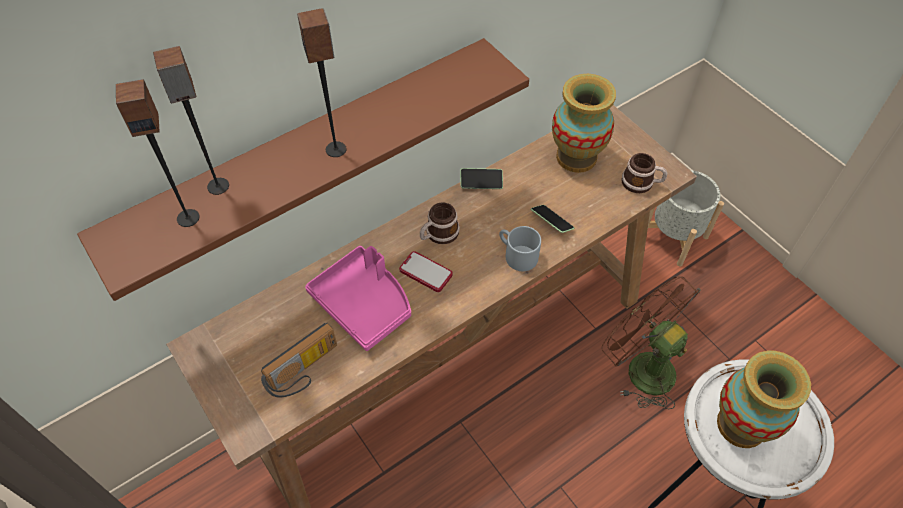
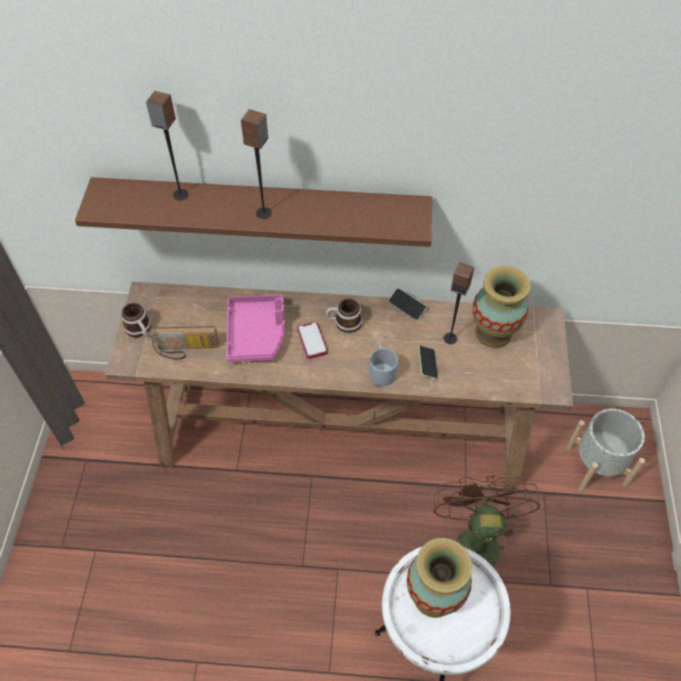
camera: 40 degrees right, 0 degrees up
(188, 217) = (149, 203): speaker -> speaker (450, 338)
(641, 183) = (523, 382): mug -> mug (140, 330)

